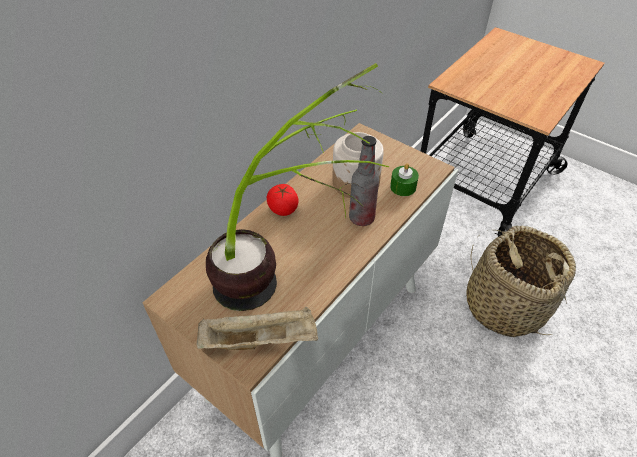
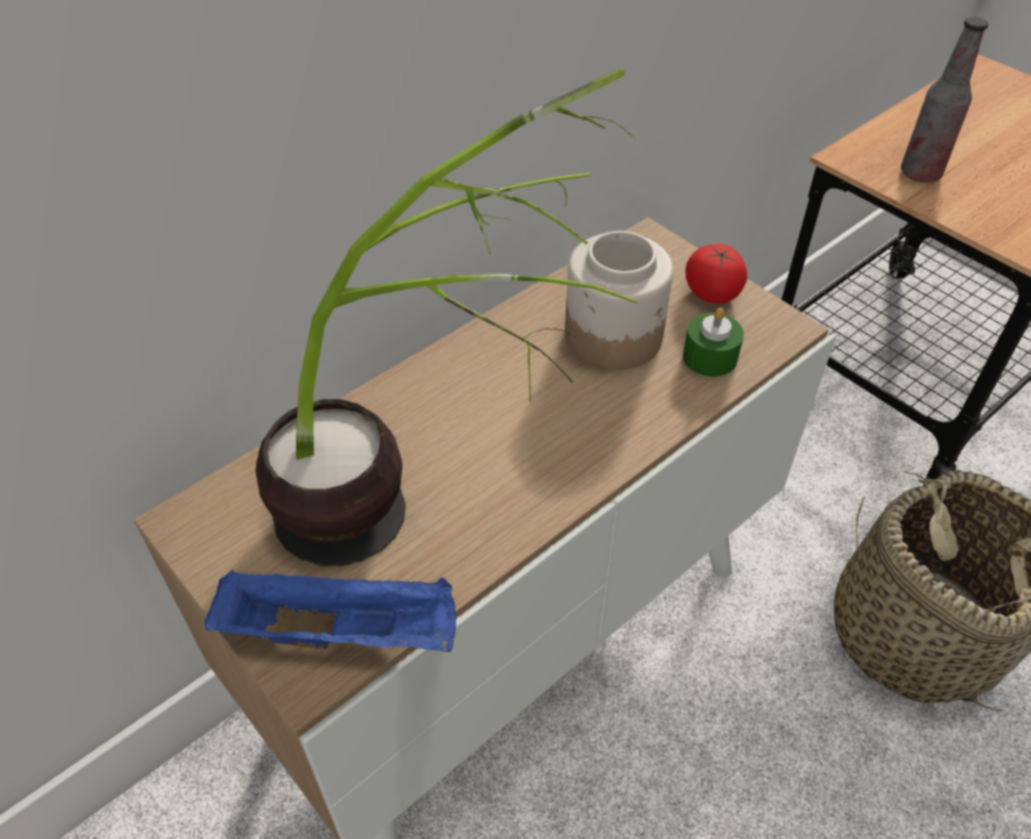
camera: 10 degrees right, 0 degrees up
(261, 339) = (344, 631): beige tray -> blue tray
(283, 209) = (453, 371): tomato -> tomato (712, 292)
(361, 218) = (608, 410): bottle -> bottle (920, 174)

